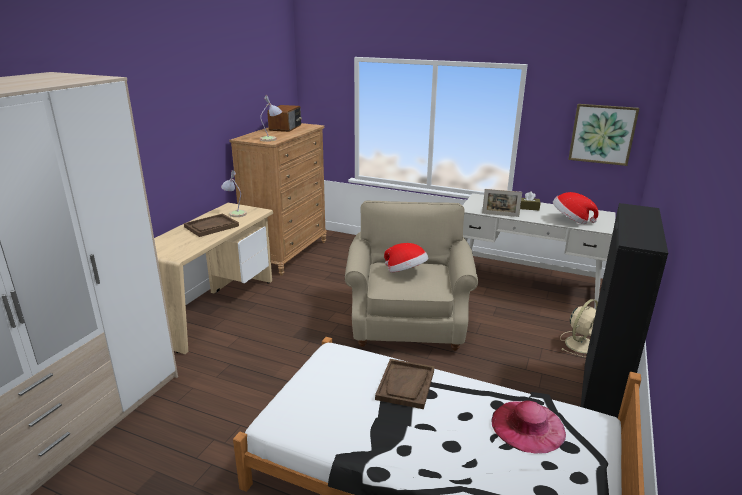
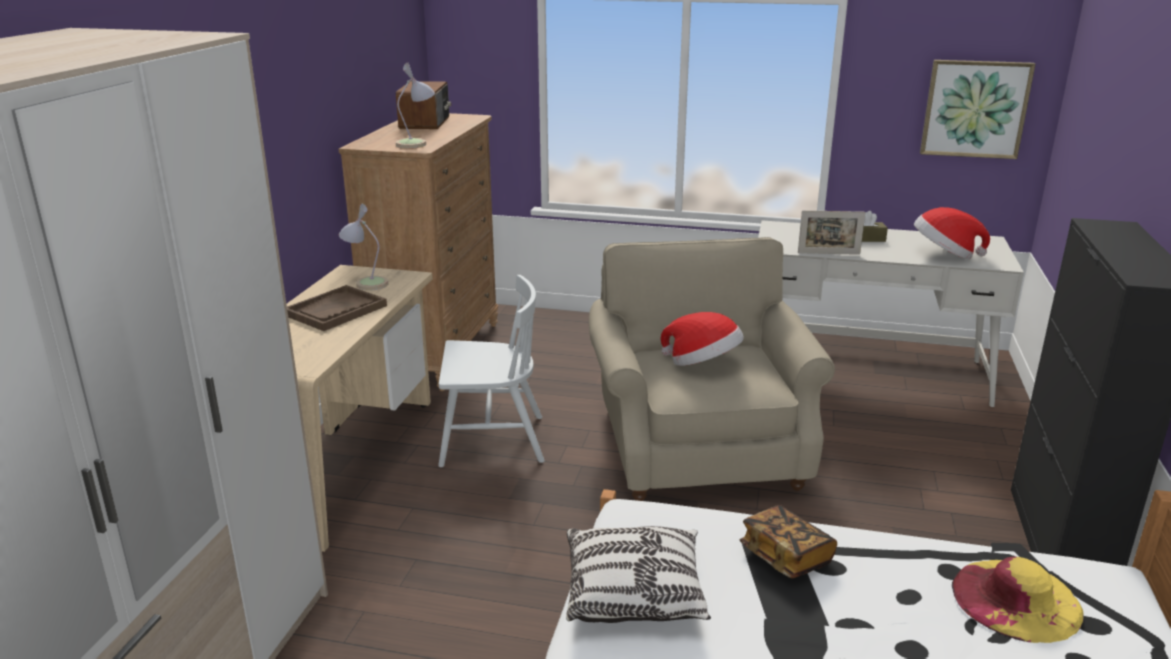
camera: 10 degrees left, 0 degrees up
(296, 305) = (491, 441): none -> white chair
(312, 394) = (634, 593): none -> pillow
(405, 385) = (785, 556): brown tray -> book
(528, 426) = (1016, 599): pink hat -> yellow hat
(581, 344) = (991, 457): beige fan -> none

